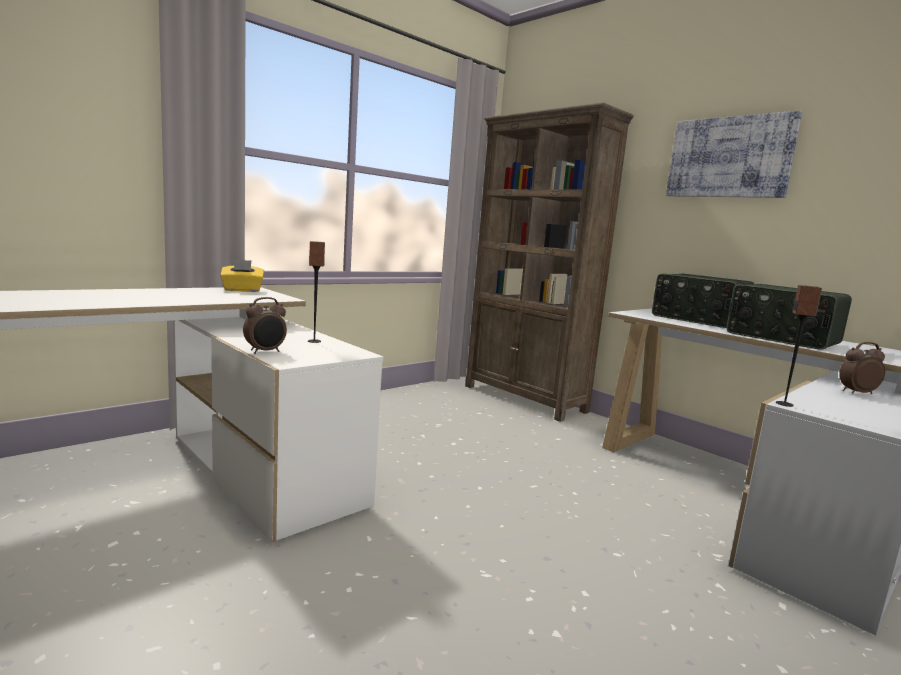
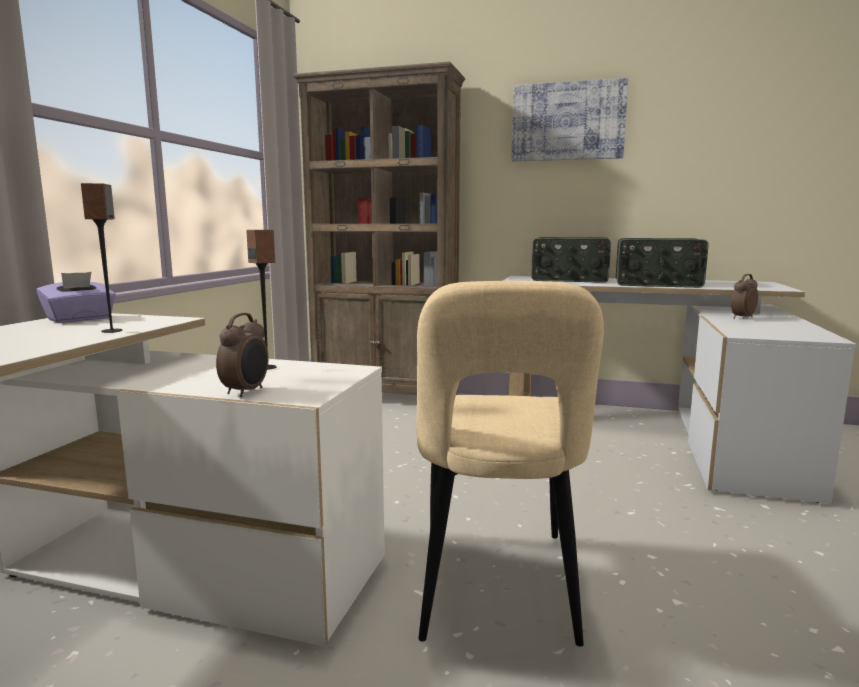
camera: 30 degrees left, 0 degrees up
(242, 290) = (80, 319): yellow tissue box -> purple tissue box
(422, 559) = (496, 589): none -> beige chair
(785, 404) = (736, 335): speaker -> speaker (112, 331)

